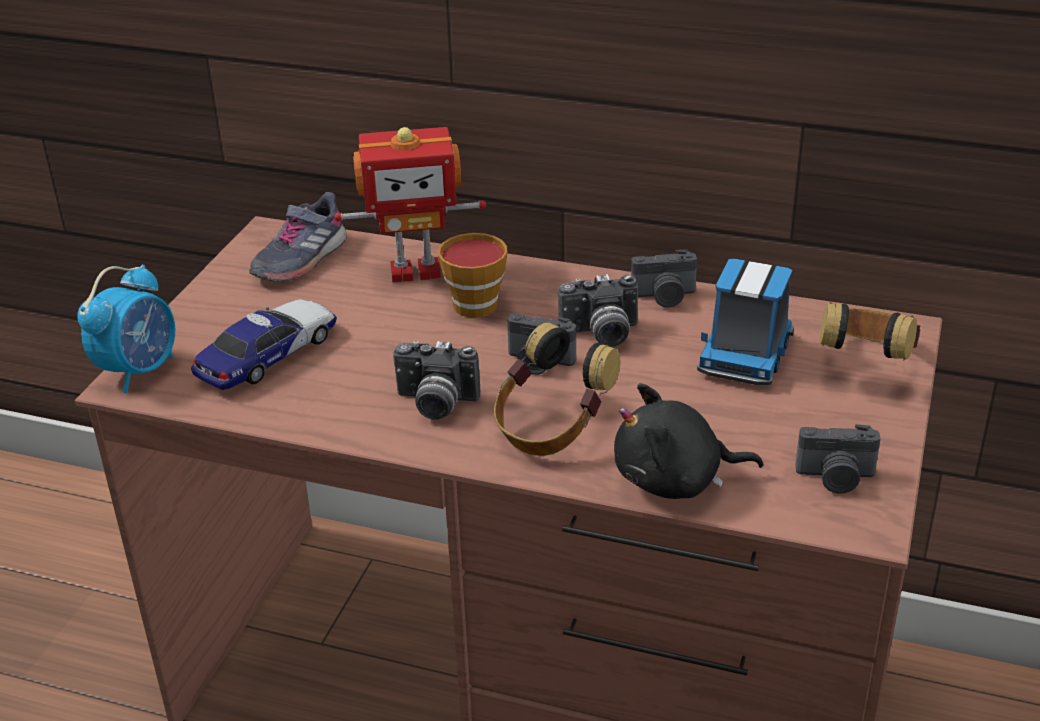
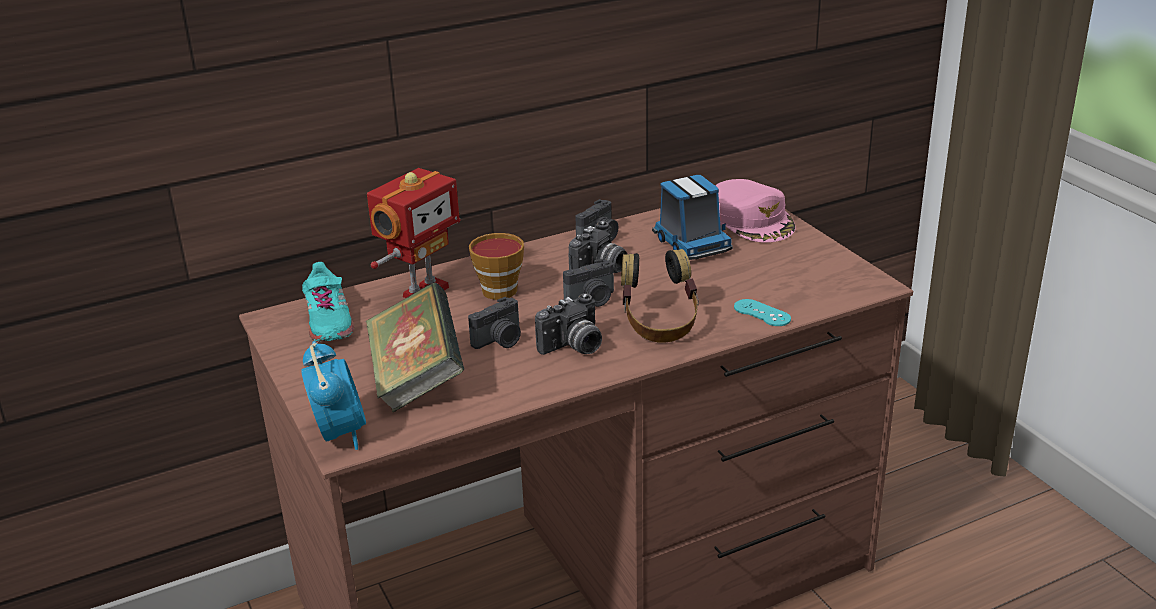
camera: 45 degrees left, 5 degrees down
(268, 355) = (417, 379): toy car -> book
(299, 259) = (328, 321): grey shoe -> turquoise shoe
(675, 480) = (762, 313): black plush toy -> turquoise game controller
(835, 478) = (827, 273): camera -> camera (500, 341)
(865, 363) = (752, 220): headphones -> pink cap

